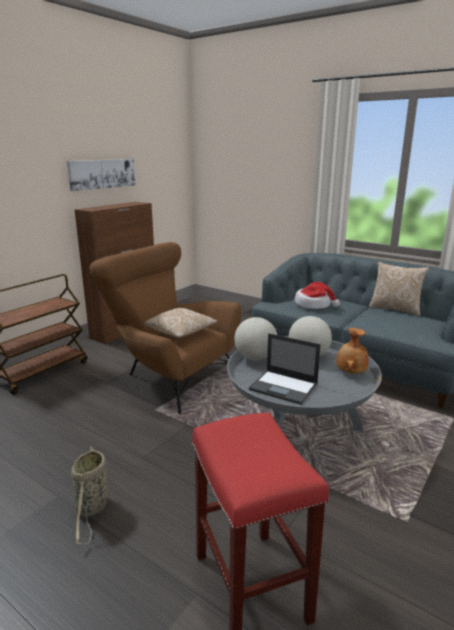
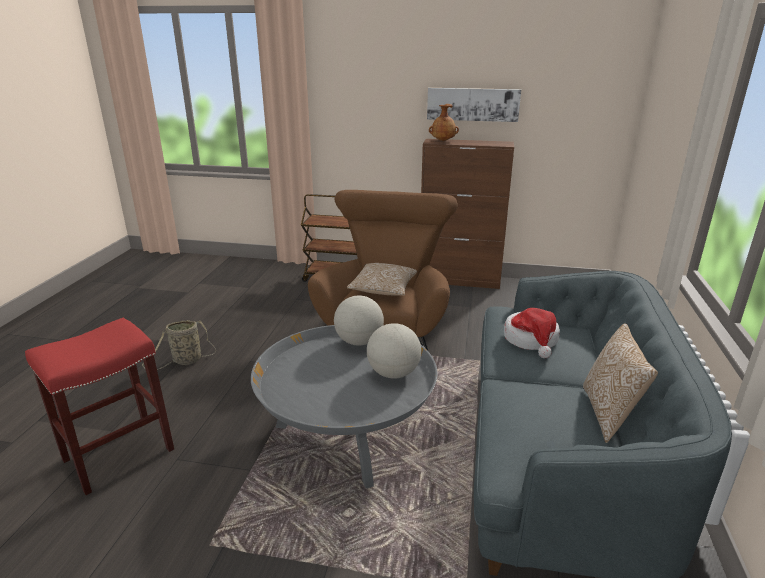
camera: 65 degrees right, 5 degrees up
(284, 387) = (305, 371): laptop -> none
(350, 372) = (371, 409): brown vase -> brown vase (443, 141)

